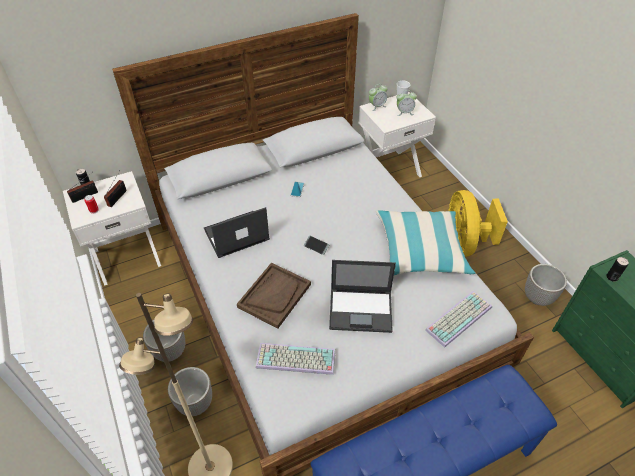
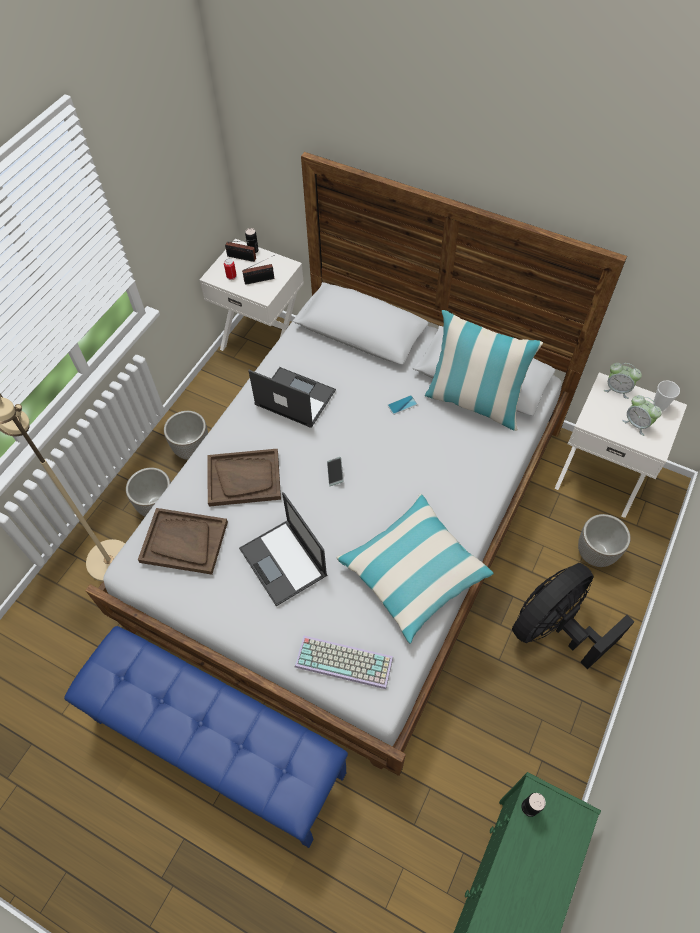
camera: 55 degrees right, 10 degrees up
(294, 360) = (184, 542): keyboard -> brown tray
(327, 160) = (474, 402): none -> pillow
(464, 243) = (554, 628): yellow fan -> black fan
(538, 298) = (539, 760): planter -> planter (594, 554)

